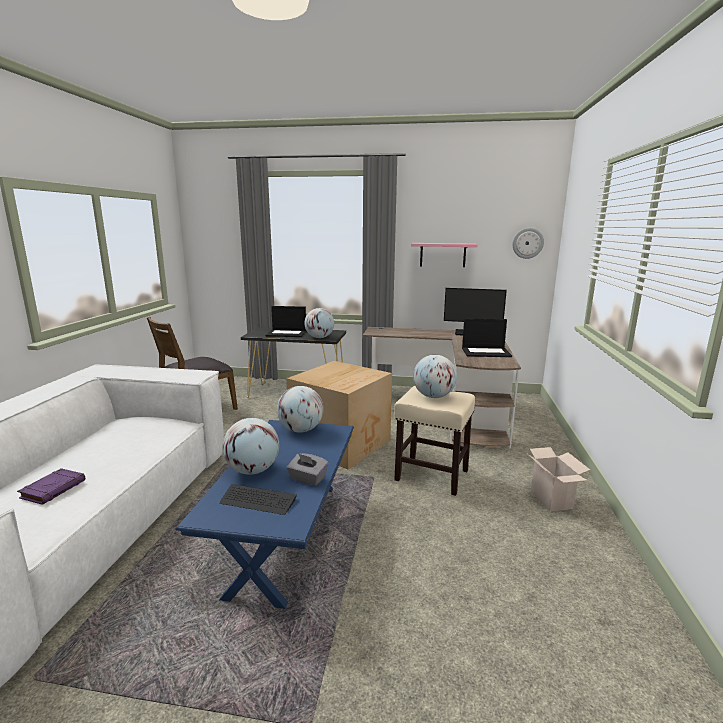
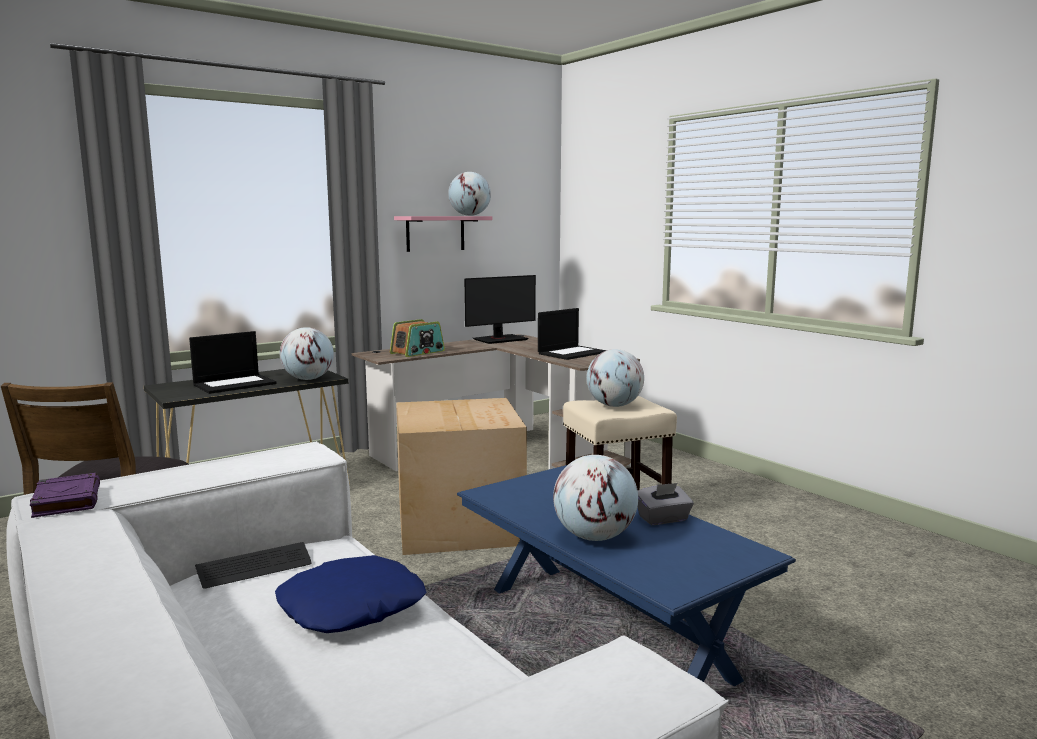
camera: 45 degrees left, 5 degrees down
(53, 489) = (390, 681): purple book -> purple book (67, 500)
(121, 453) = (351, 606): none -> blue pillow
(258, 501) = (677, 554): keyboard -> keyboard (254, 567)
(301, 430) = (529, 487): globe -> globe (470, 215)
(399, 332) = (418, 352): none -> radio
(527, 243) = (530, 215): wall clock -> none
(553, 500) = (739, 493): cardboard box -> none

